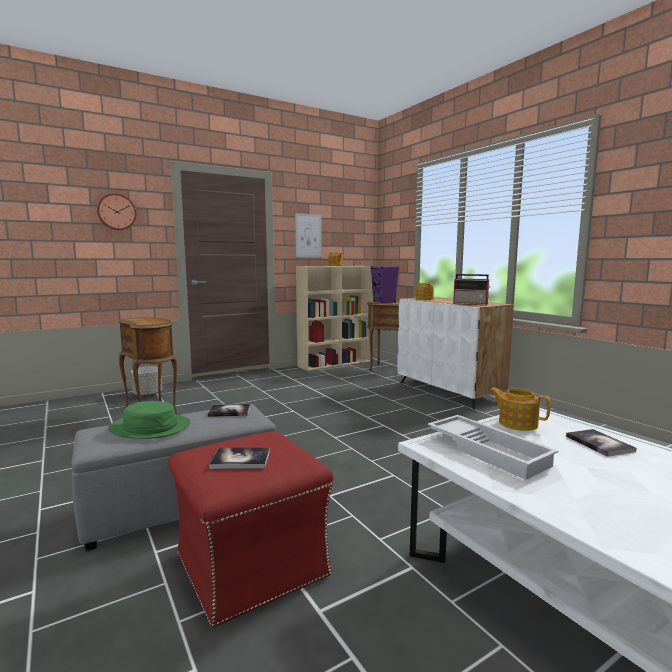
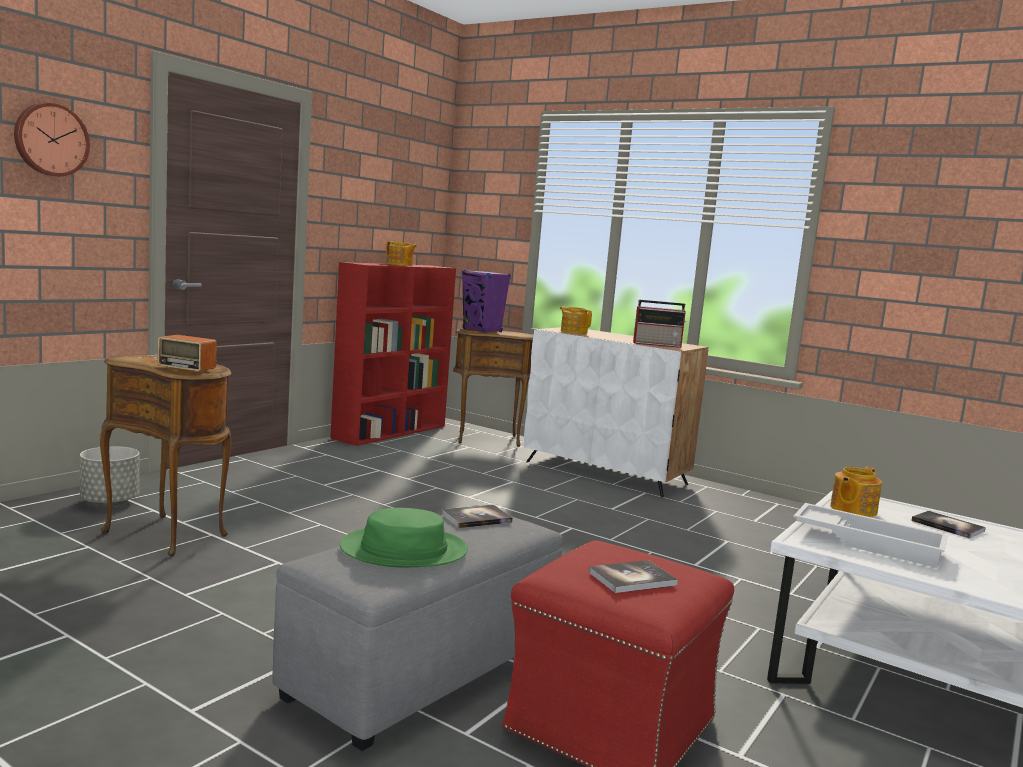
camera: 25 degrees left, 0 degrees up
(149, 320) = (177, 362): none -> radio
(308, 235) = (358, 209): picture -> none
(336, 363) = (391, 431): beige bookcase -> red bookcase
(517, 423) = (852, 509): teapot -> teapot turned 60 degrees counterclockwise

